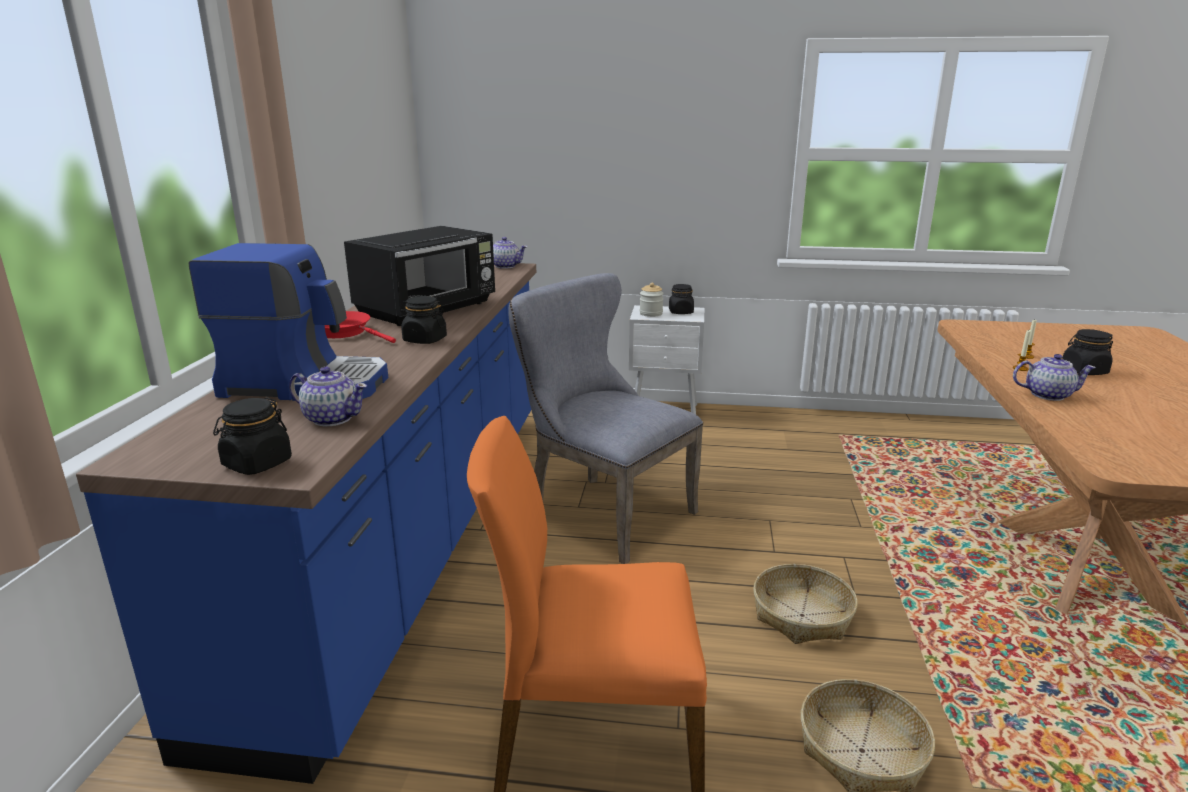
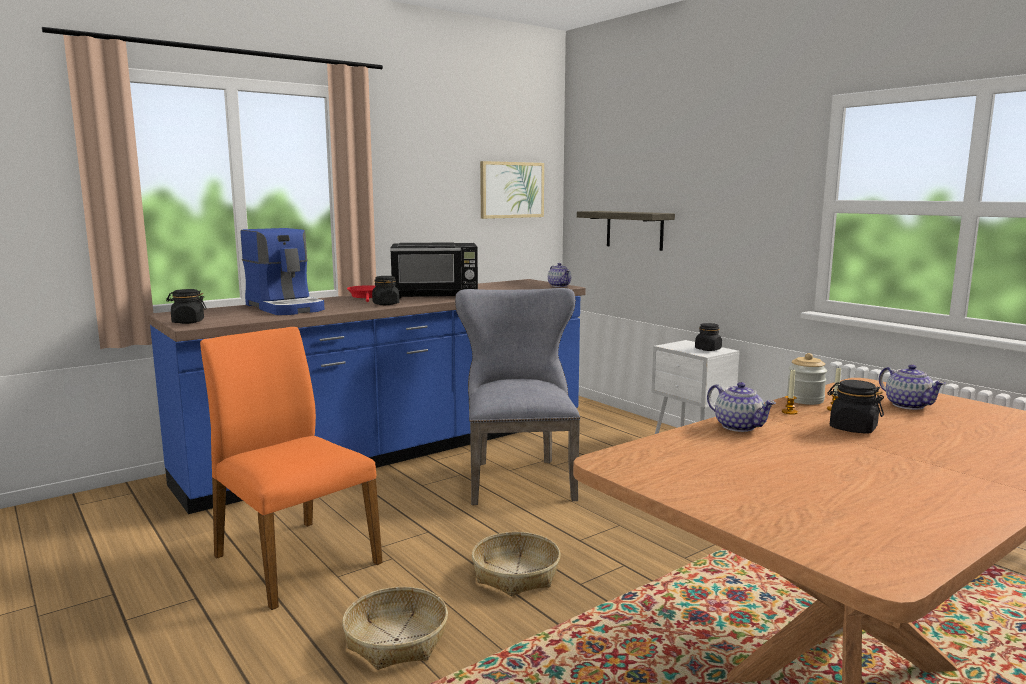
camera: 45 degrees right, 10 degrees down
(332, 418) = (252, 317): teapot -> teapot (908, 405)
(384, 139) = (511, 190): none -> picture
(548, 185) = (634, 230): none -> shelf
(651, 313) = (680, 346): jar -> jar (805, 400)

